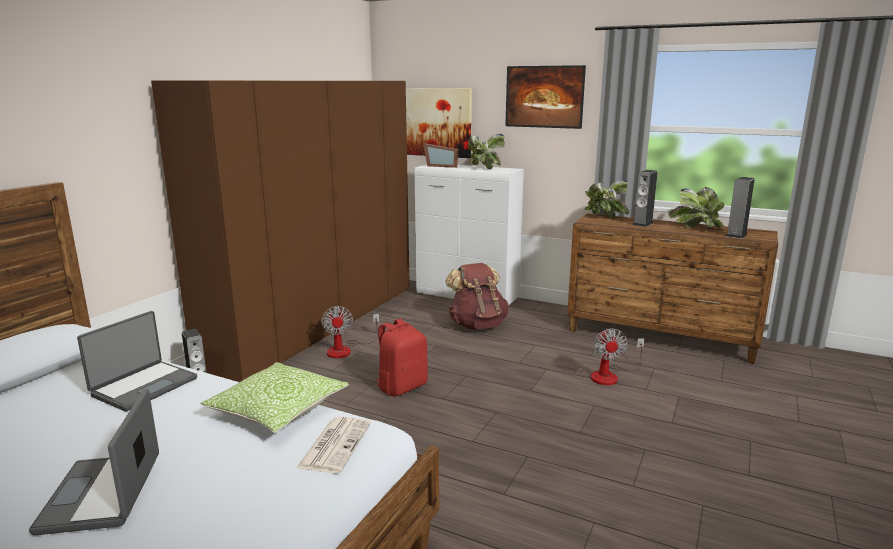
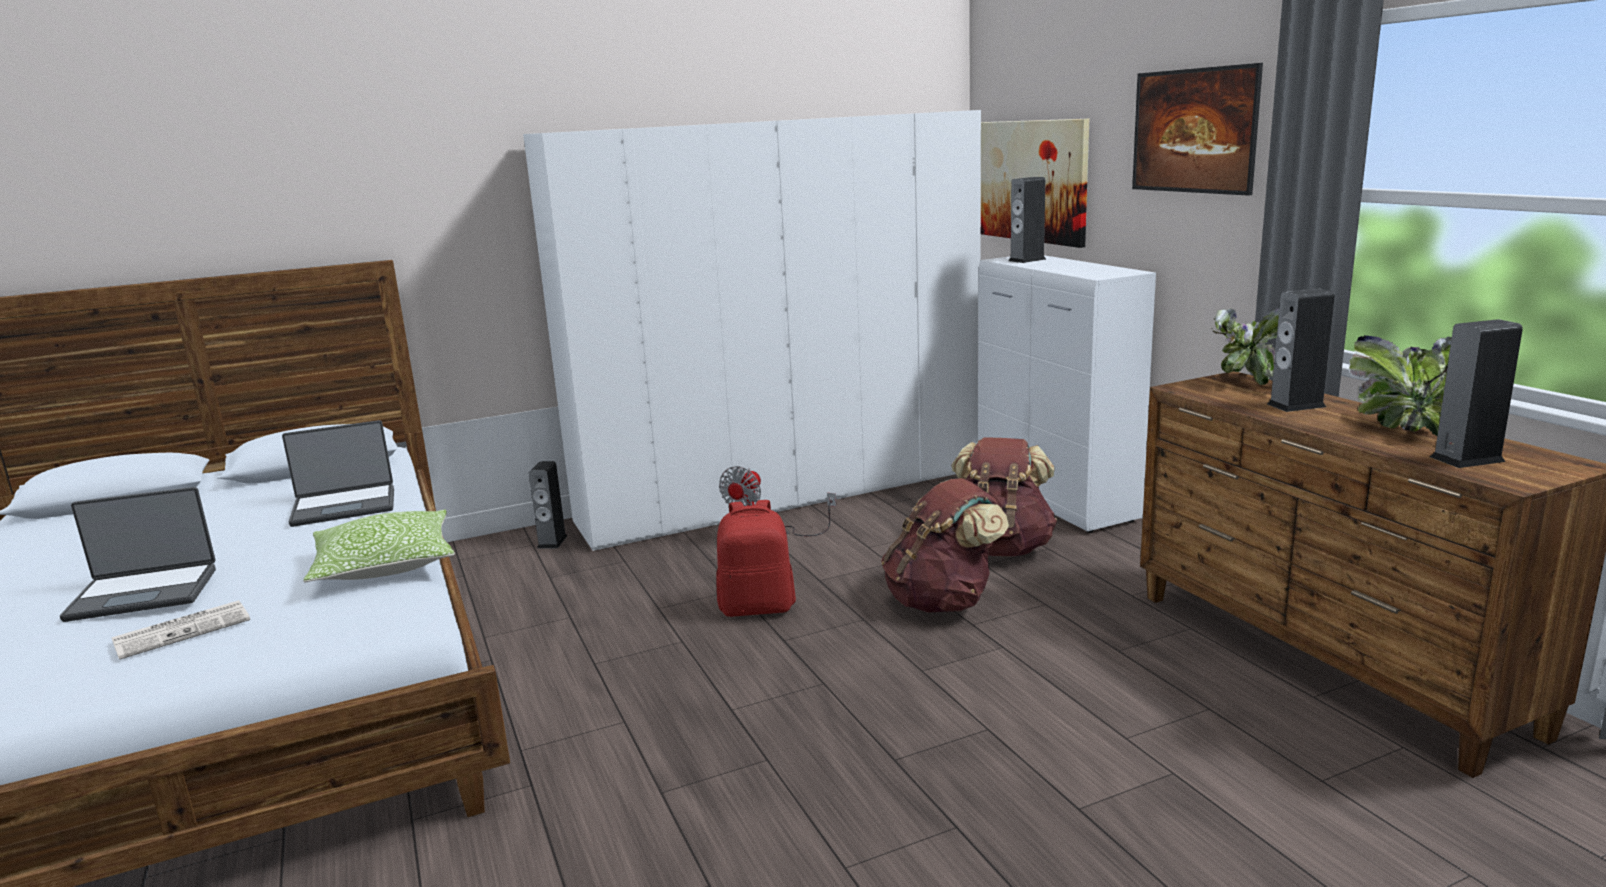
camera: 40 degrees right, 0 degrees up
(104, 494) = (144, 593): laptop -> laptop turned 135 degrees counterclockwise
(319, 324) = (785, 494): brown wardrobe -> white wardrobe
(335, 444) = (353, 617): newspaper -> newspaper (184, 630)
(441, 166) = (1027, 260): picture frame -> speaker
(483, 168) = (1080, 268): potted plant -> none
(490, 356) = (943, 602): none -> brown backpack
(610, 376) = (1096, 694): fan -> none

